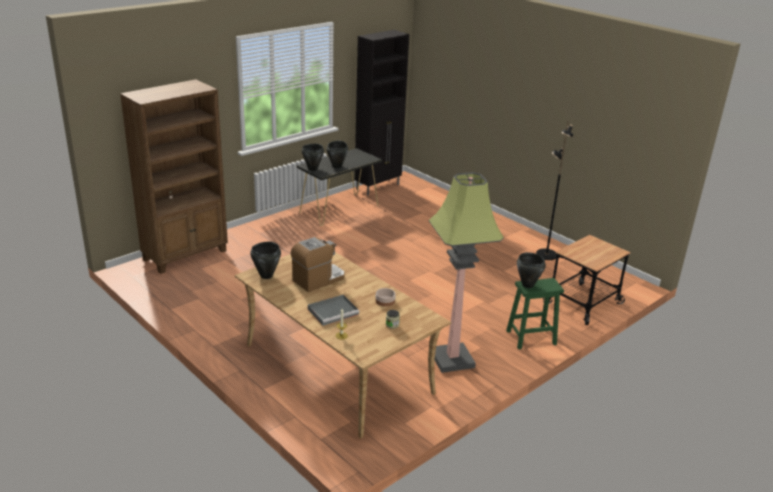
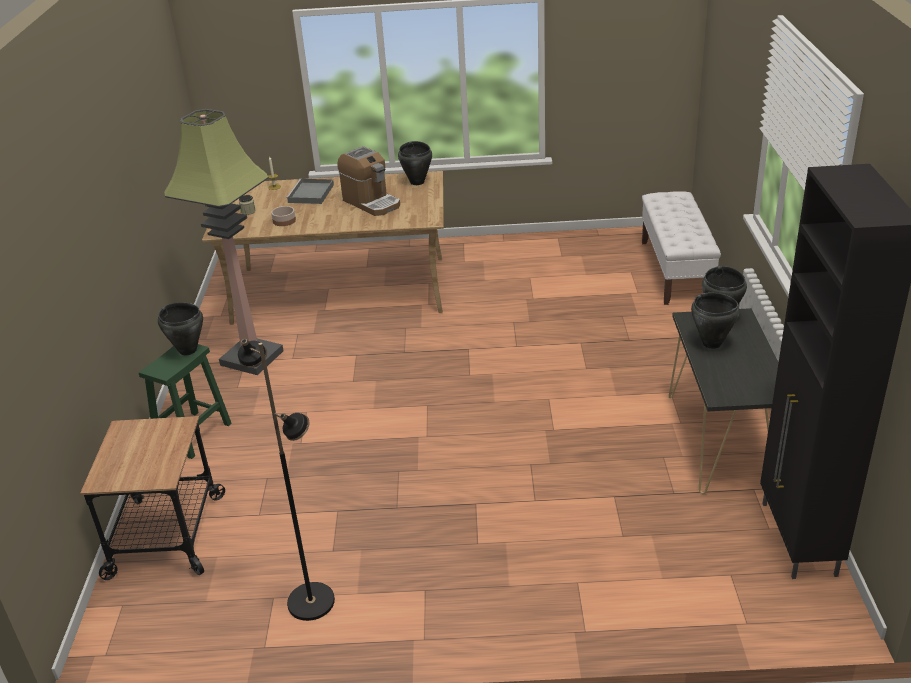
camera: 135 degrees right, 5 degrees up
(186, 255) = (675, 271): brown bookcase -> white bench
(318, 279) = (371, 203): coffee machine -> coffee machine turned 45 degrees counterclockwise

